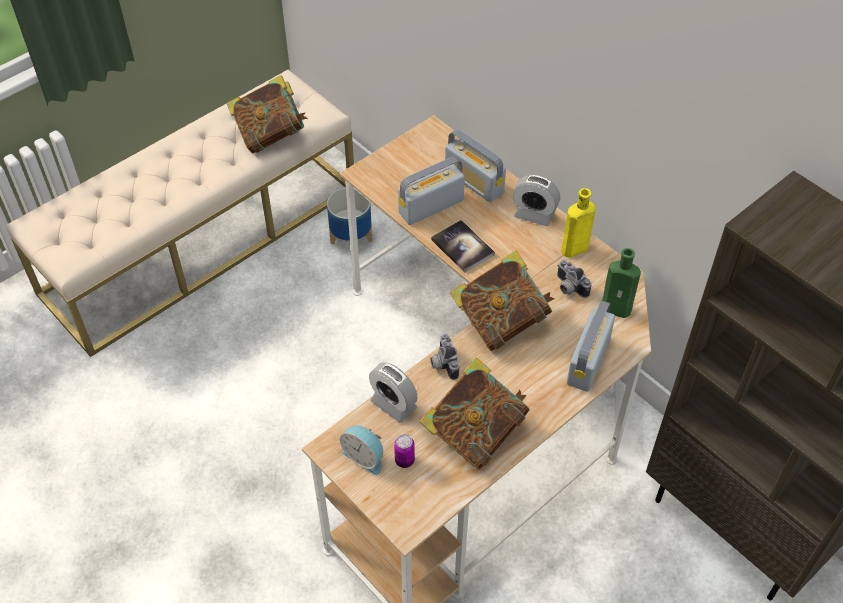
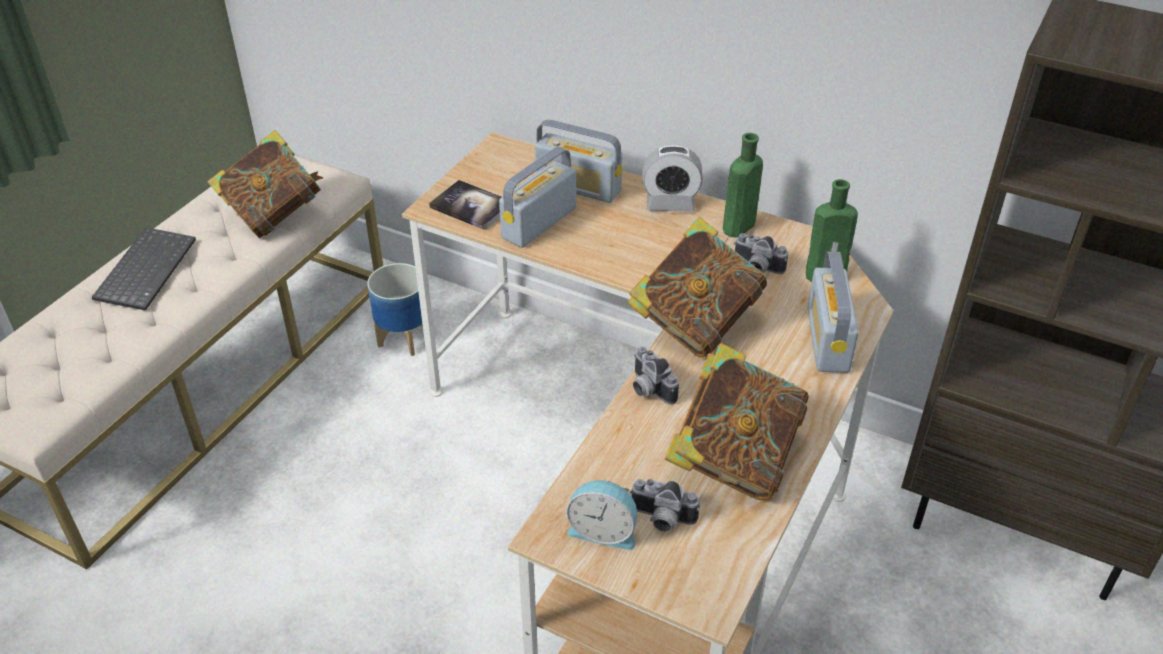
camera: 20 degrees left, 10 degrees down
(170, 159) = (145, 269): none -> keyboard
(393, 404) = (609, 455): alarm clock -> none
(404, 460) = (661, 520): can -> camera
(462, 247) = (602, 256): book -> book (471, 206)
(572, 250) = (737, 228): yellow bottle -> green bottle

